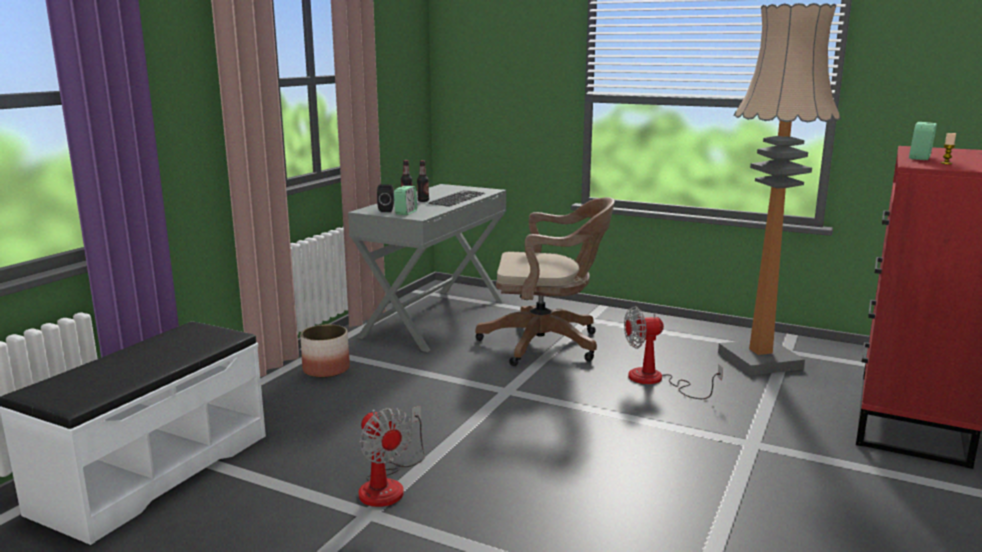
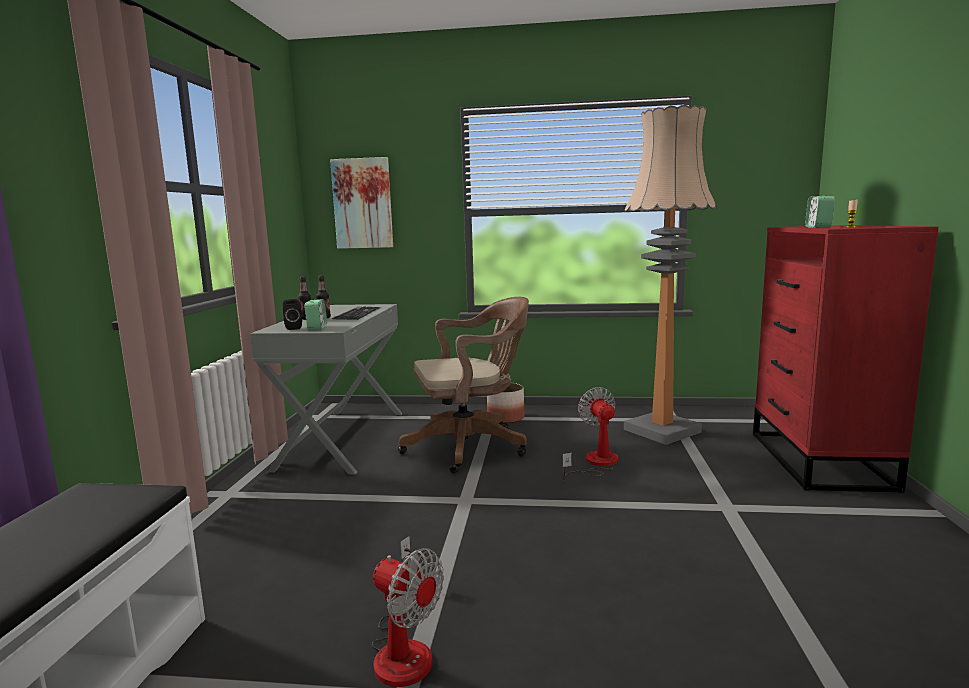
camera: 20 degrees left, 5 degrees down
(326, 369) = (248, 514): planter -> planter (505, 418)
(486, 82) = (363, 203): none -> picture
(656, 381) = (595, 463): fan -> fan turned 105 degrees clockwise

